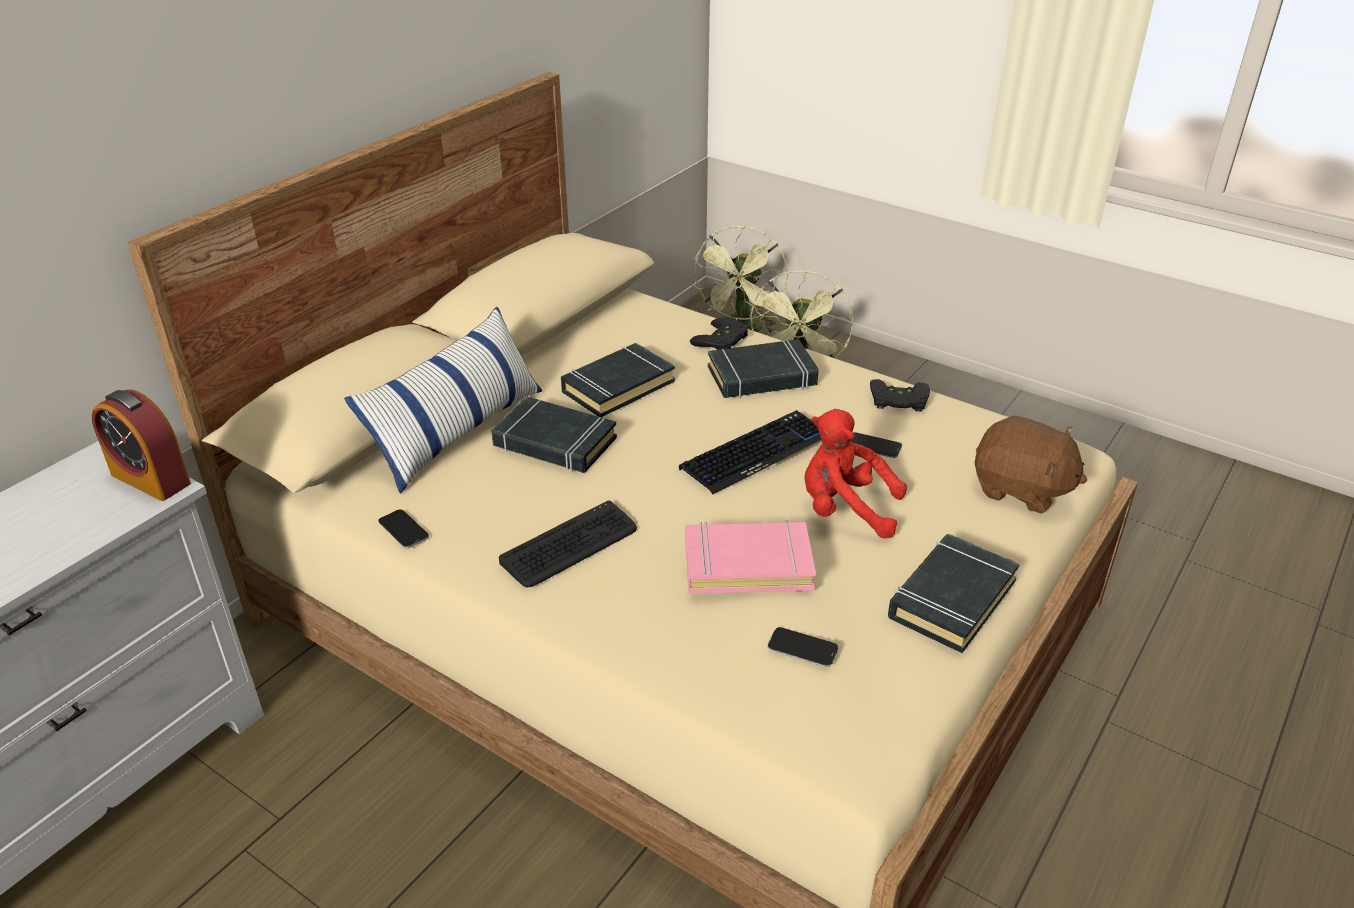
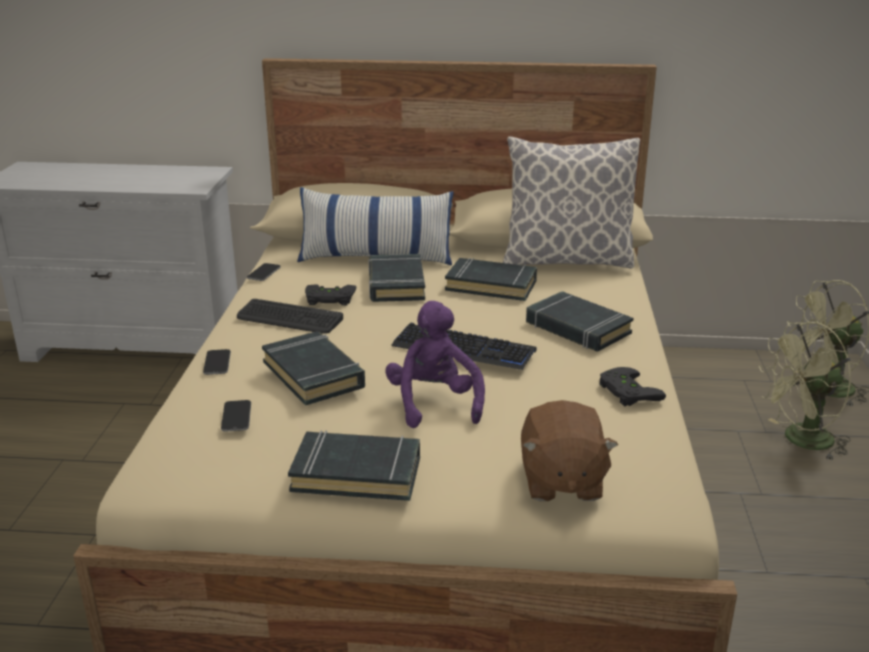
camera: 60 degrees right, 10 degrees down
(151, 479) = (201, 184): alarm clock -> none
(607, 324) = (566, 261): none -> pillow
(723, 341) = (608, 303): black game controller -> black game controller (329, 299)
(747, 565) = (314, 374): pink book -> black book
(845, 510) = (434, 403): red plush toy -> purple plush toy
(873, 446) = (539, 396): phone -> phone (217, 363)

